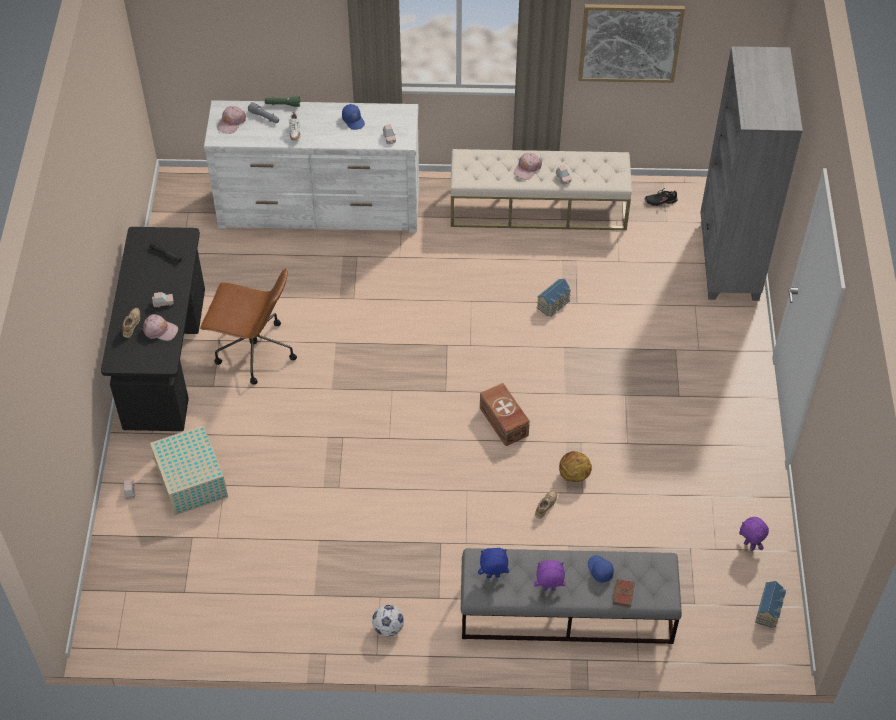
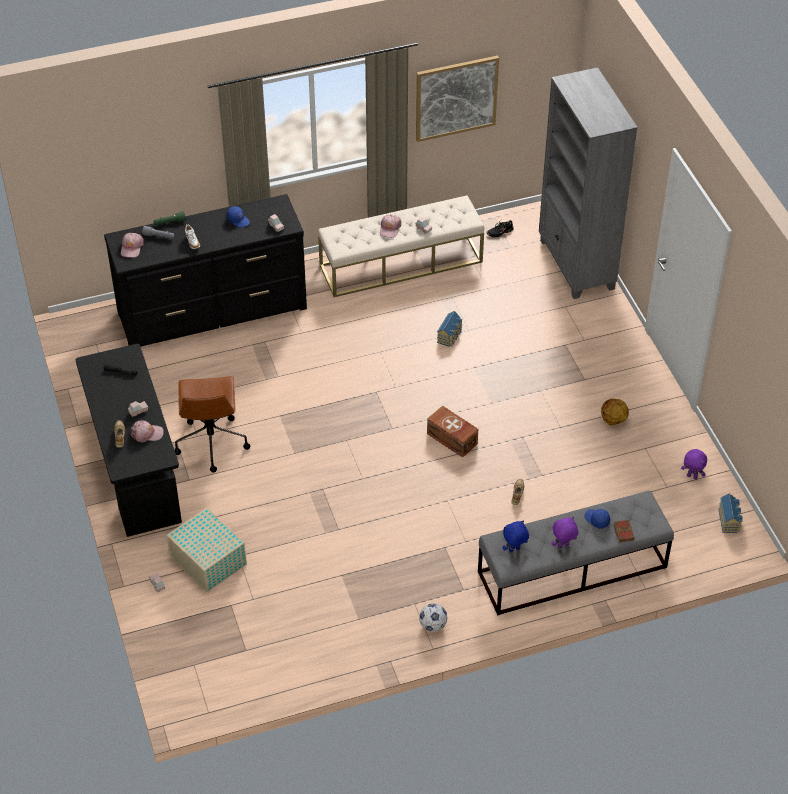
camera: 20 degrees left, 5 degrees down
(253, 351) = (211, 442): brown office chair -> brown office chair turned 90 degrees clockwise
(320, 208) = (213, 311): white dresser -> black dresser
(573, 475) = (528, 464): basketball -> basketball (613, 420)

